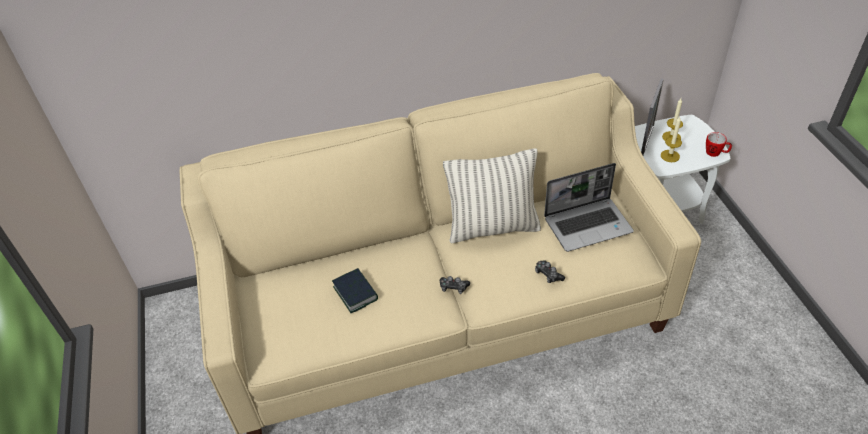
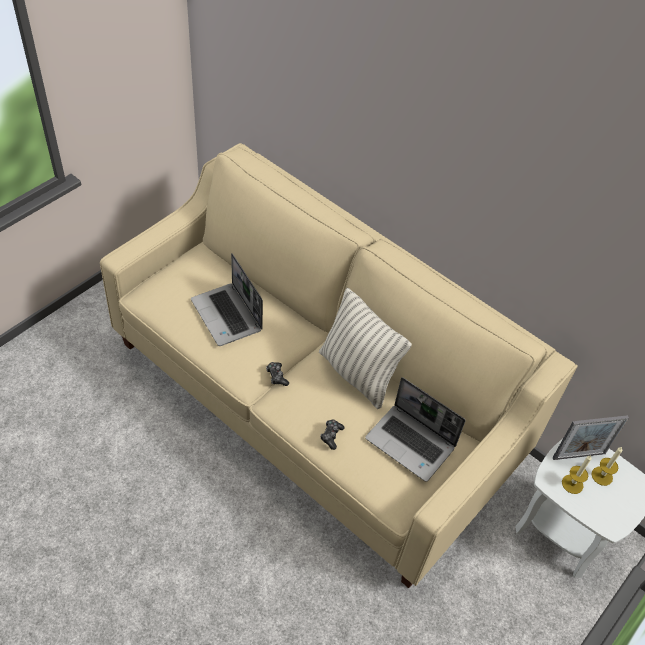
camera: 50 degrees right, 5 degrees up
(355, 293) = (228, 316): book -> laptop
(715, 153) = (611, 525): mug -> none

